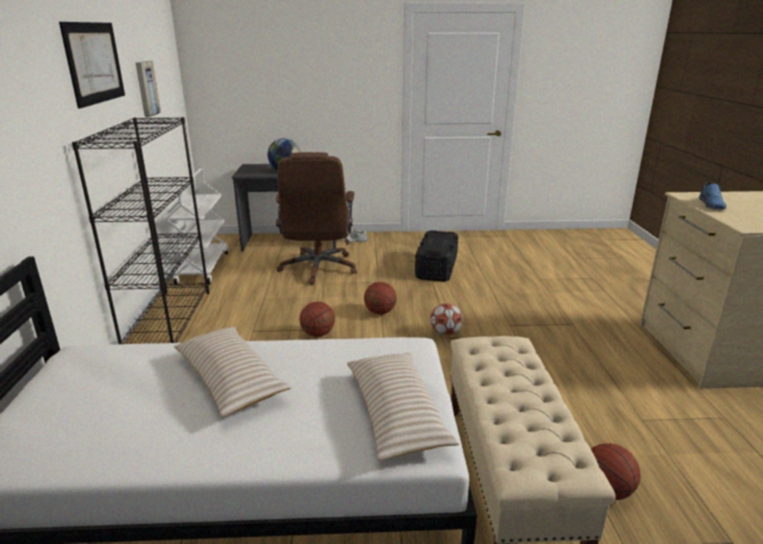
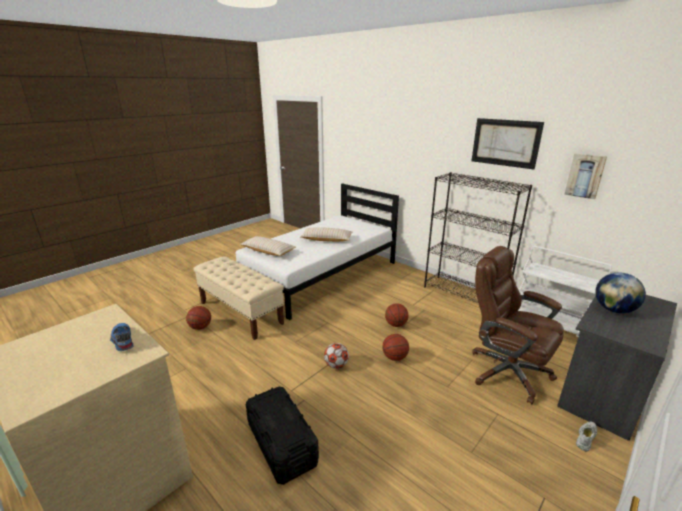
camera: 135 degrees right, 0 degrees up
(436, 267) = (446, 446): black storage box -> black storage box (281, 444)

